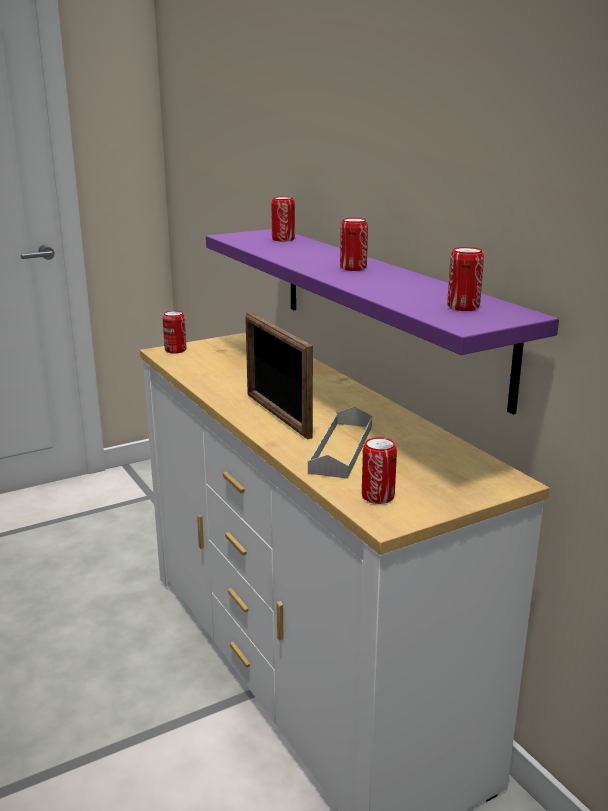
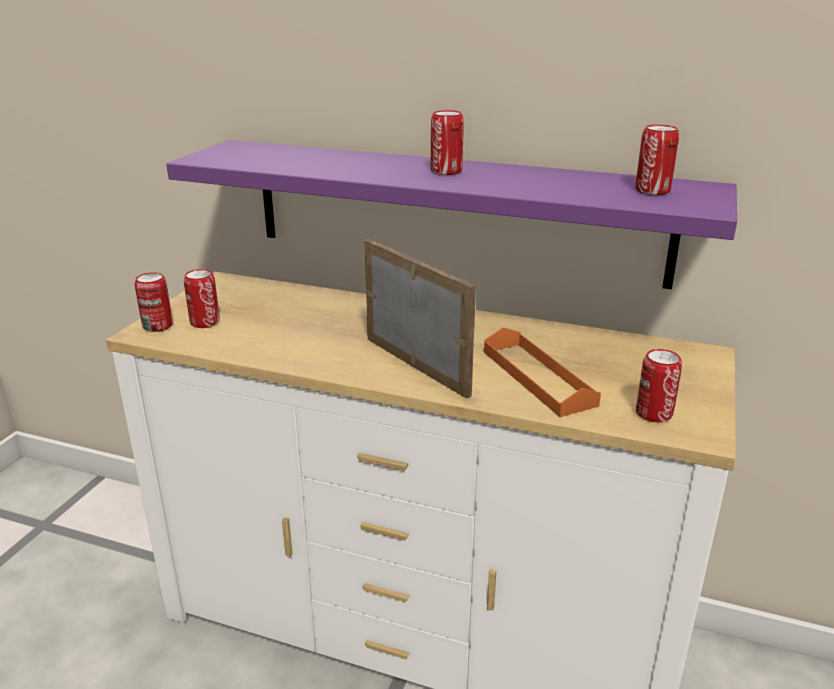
camera: 40 degrees left, 5 degrees up
(277, 415) = (417, 365): picture frame -> picture frame turned 150 degrees counterclockwise
(283, 239) = (277, 152): can -> can (205, 322)
(341, 448) = (537, 377): grey tray -> orange tray

